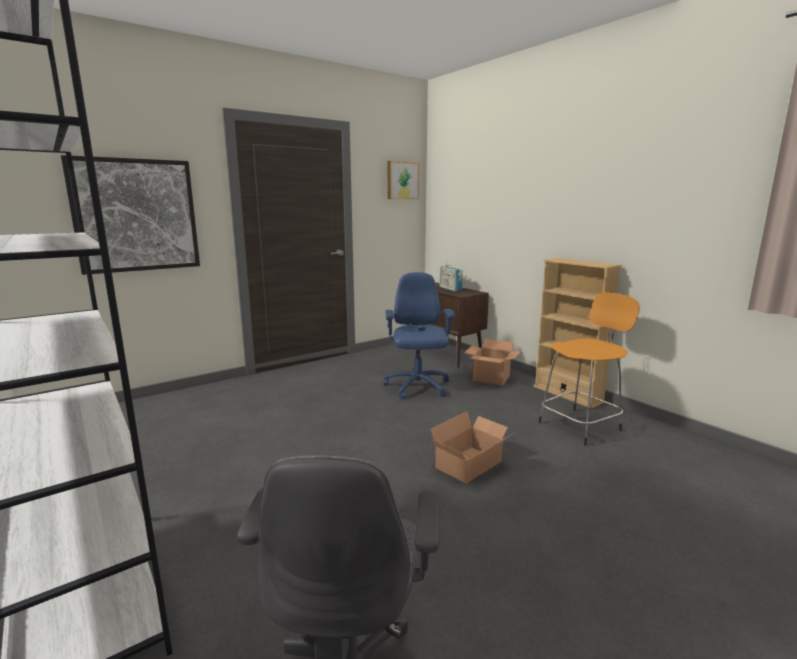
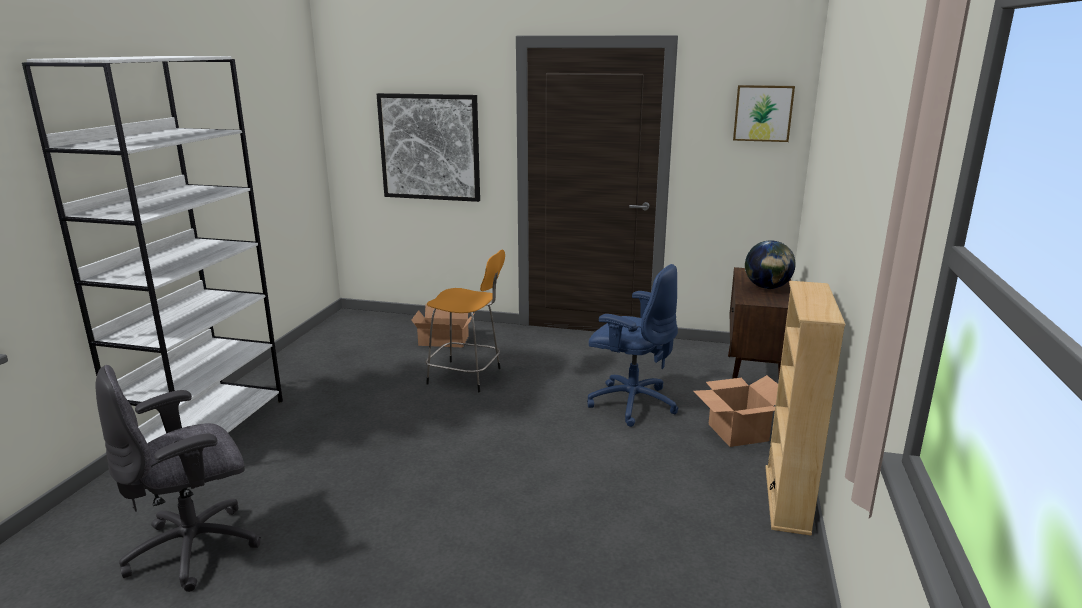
camera: 50 degrees right, 5 degrees up
(417, 387) = (631, 403): blue office chair -> blue office chair turned 75 degrees clockwise
(450, 289) = (767, 288): radio -> globe
(471, 464) = (508, 494): cardboard box -> cardboard box (444, 341)
(581, 425) = (703, 535): orange stool -> orange stool (467, 376)

